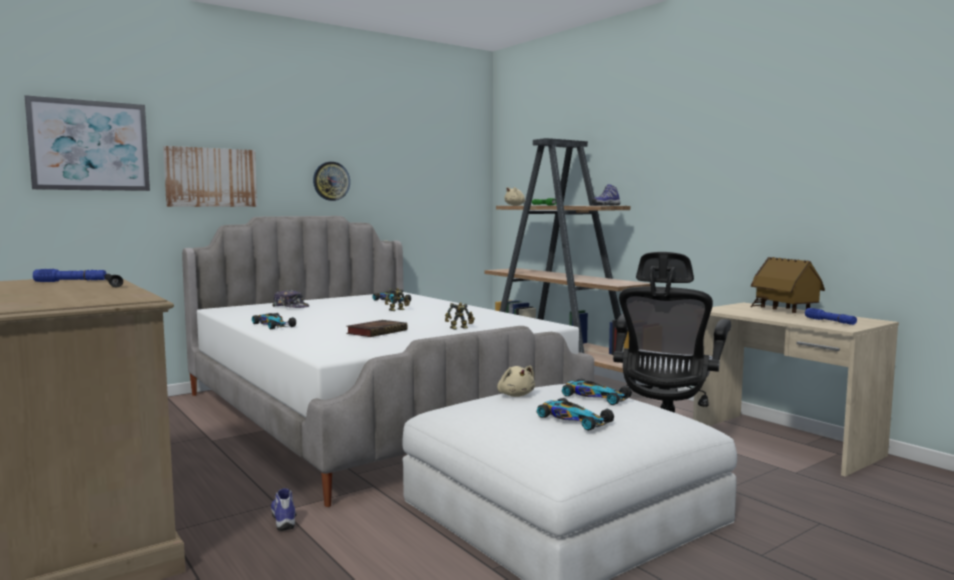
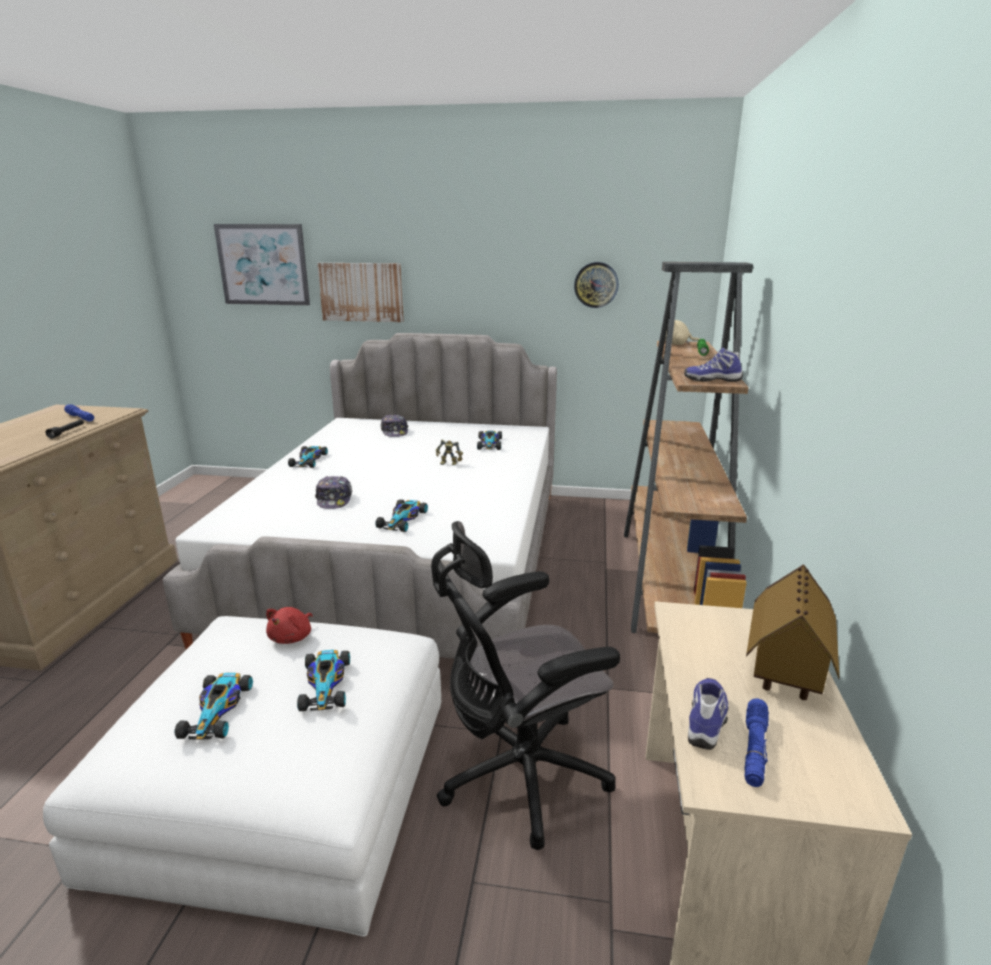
camera: 45 degrees right, 15 degrees up
(285, 519) = (151, 654): shoe -> shoe (707, 721)
(331, 181) = (484, 295): wall clock -> wall clock (596, 285)
(377, 332) = (334, 499): book -> cap
(460, 328) = (403, 519): toy robot -> toy car
(515, 395) = (292, 637): beige plush toy -> red plush toy

